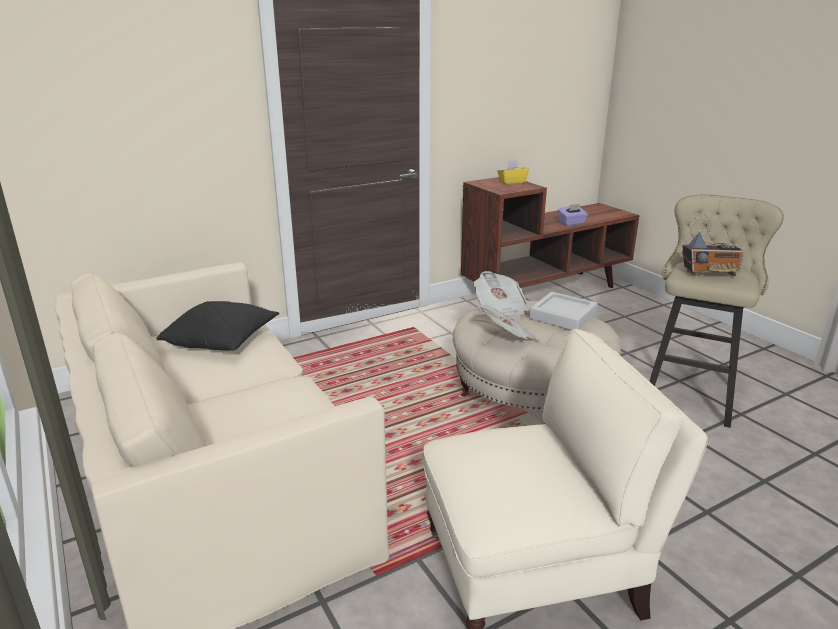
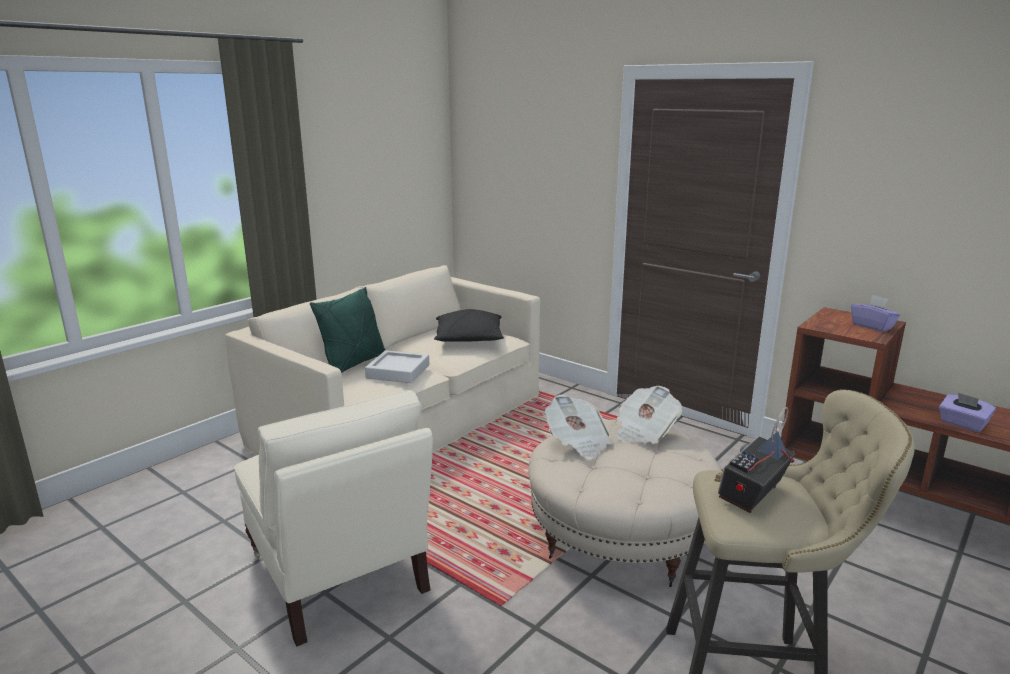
camera: 70 degrees right, 5 degrees down
(211, 428) = (354, 364): none -> green pillow
(512, 182) = (872, 326): yellow tissue box -> purple tissue box
(563, 316) = (666, 467): grey tray -> grey tray (398, 371)
(709, 273) = (751, 495): radio -> radio turned 60 degrees clockwise

